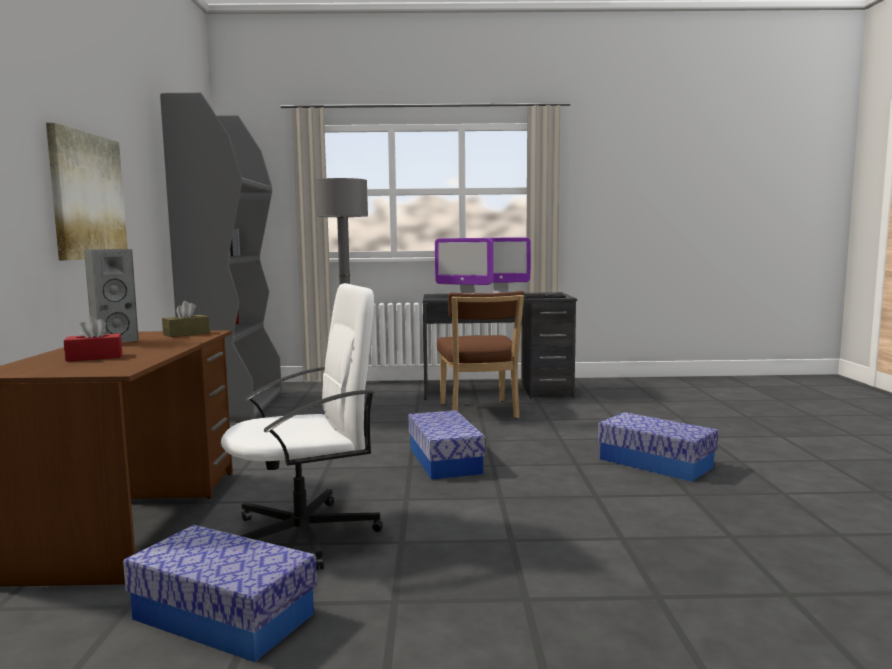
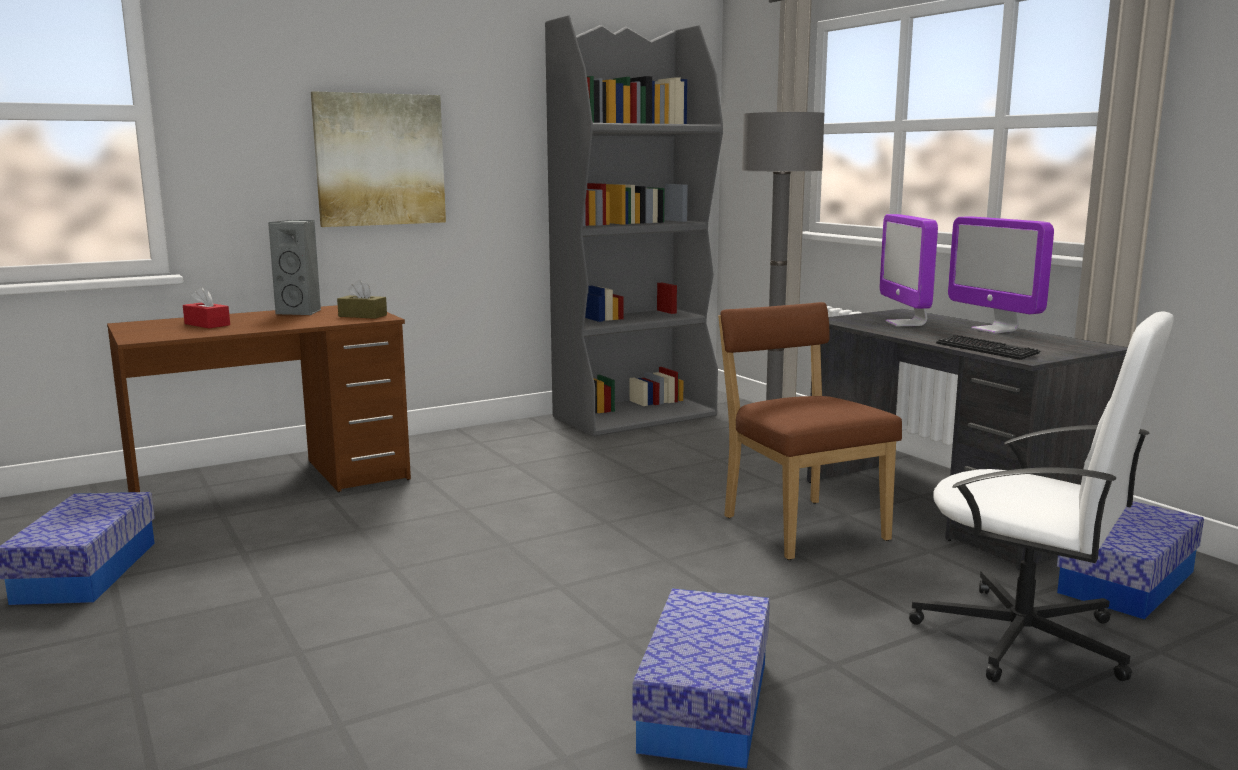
camera: 60 degrees right, 5 degrees up
(305, 535) = (265, 552): white office chair -> white office chair (1025, 639)
(444, 460) = (549, 556): storage box -> storage box (1127, 582)
(479, 412) = (799, 526): brown chair -> brown chair turned 105 degrees clockwise

